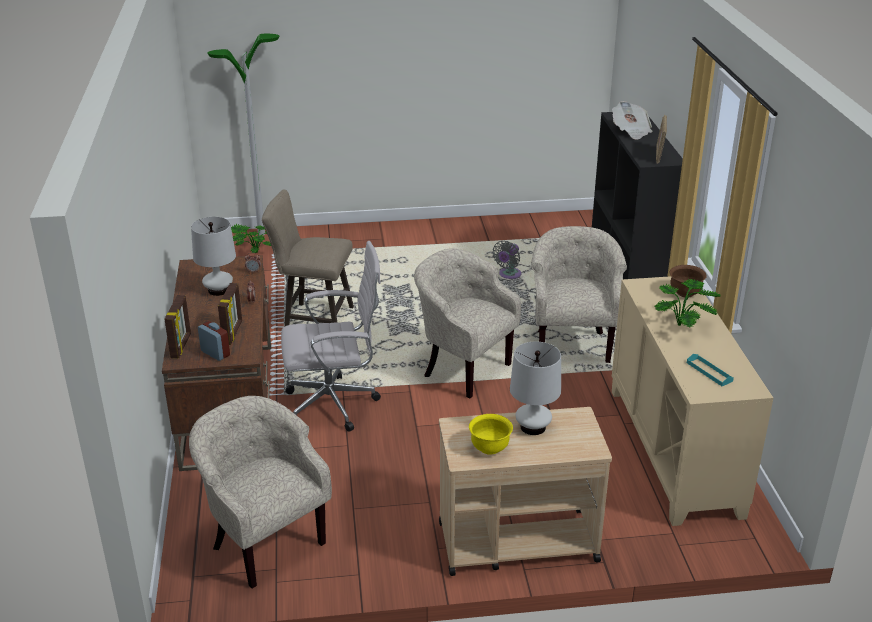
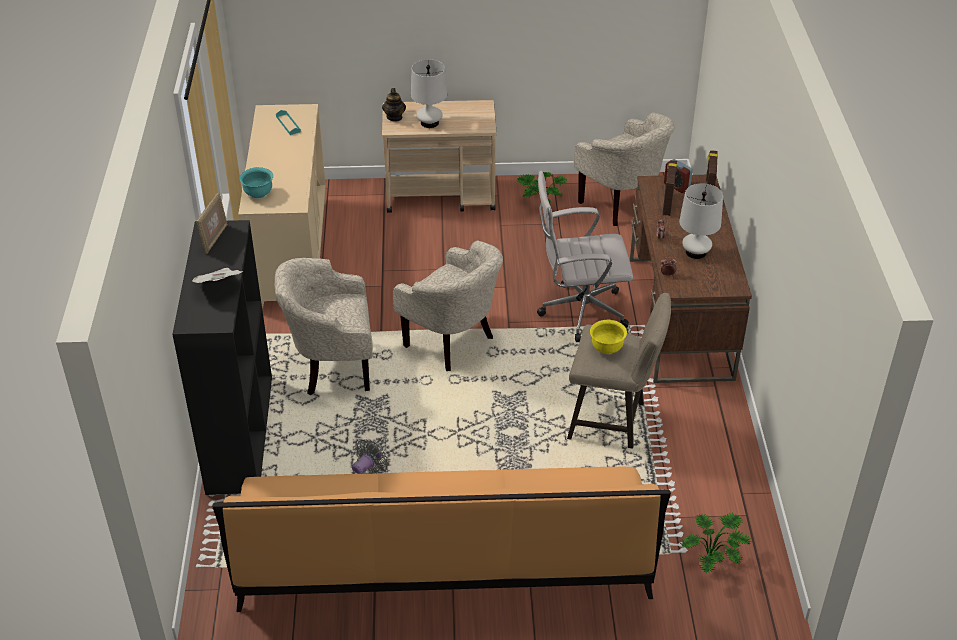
camera: 175 degrees left, 10 degrees up
(261, 233) = (713, 605): floor lamp -> none
(441, 242) = (444, 564): none -> orange sofa
(490, 448) = (463, 111): yellow bowl -> yellow bowl (607, 348)
(571, 344) = (331, 369): beige armchair -> beige armchair turned 75 degrees clockwise
(584, 433) = (394, 117): none -> teapot
(683, 326) = (282, 162): potted plant -> potted plant (540, 202)
(685, 293) = (258, 193): brown bowl -> turquoise bowl

